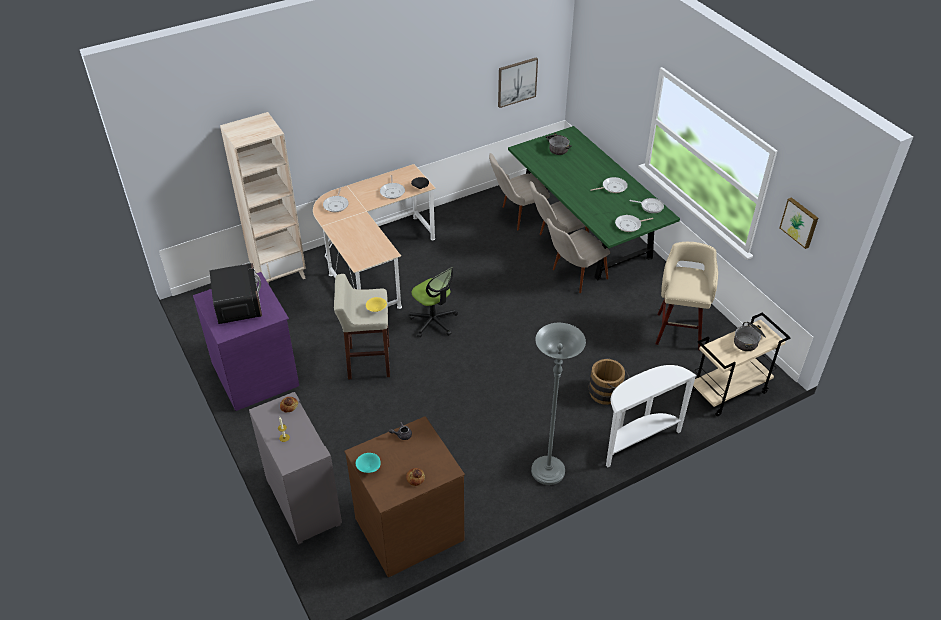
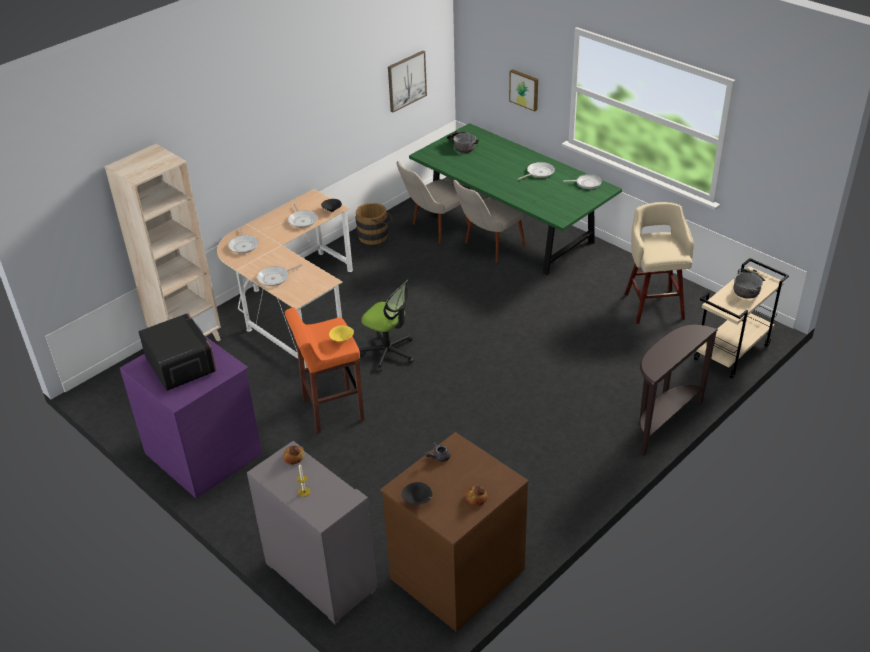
camera: 15 degrees left, 5 degrees down
(368, 362) = (332, 410): beige stool -> orange stool
(369, 468) = (418, 501): turquoise bowl -> black bowl
(548, 471) = (583, 475): grey floor lamp -> none
(572, 277) = (520, 278): beige chair -> none
(608, 392) = (610, 381): brown bucket -> brown bucket (376, 235)
(629, 225) = (574, 204): frying pan -> frying pan (275, 278)
(637, 441) = (662, 422): white console table -> brown console table
(800, 222) = (774, 150): picture -> picture (524, 89)

